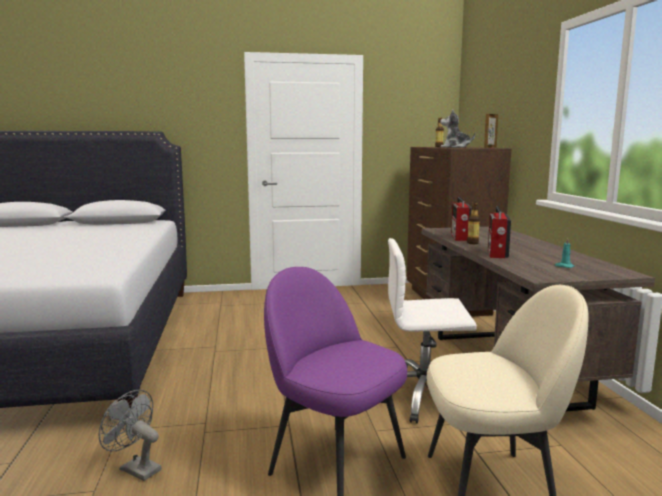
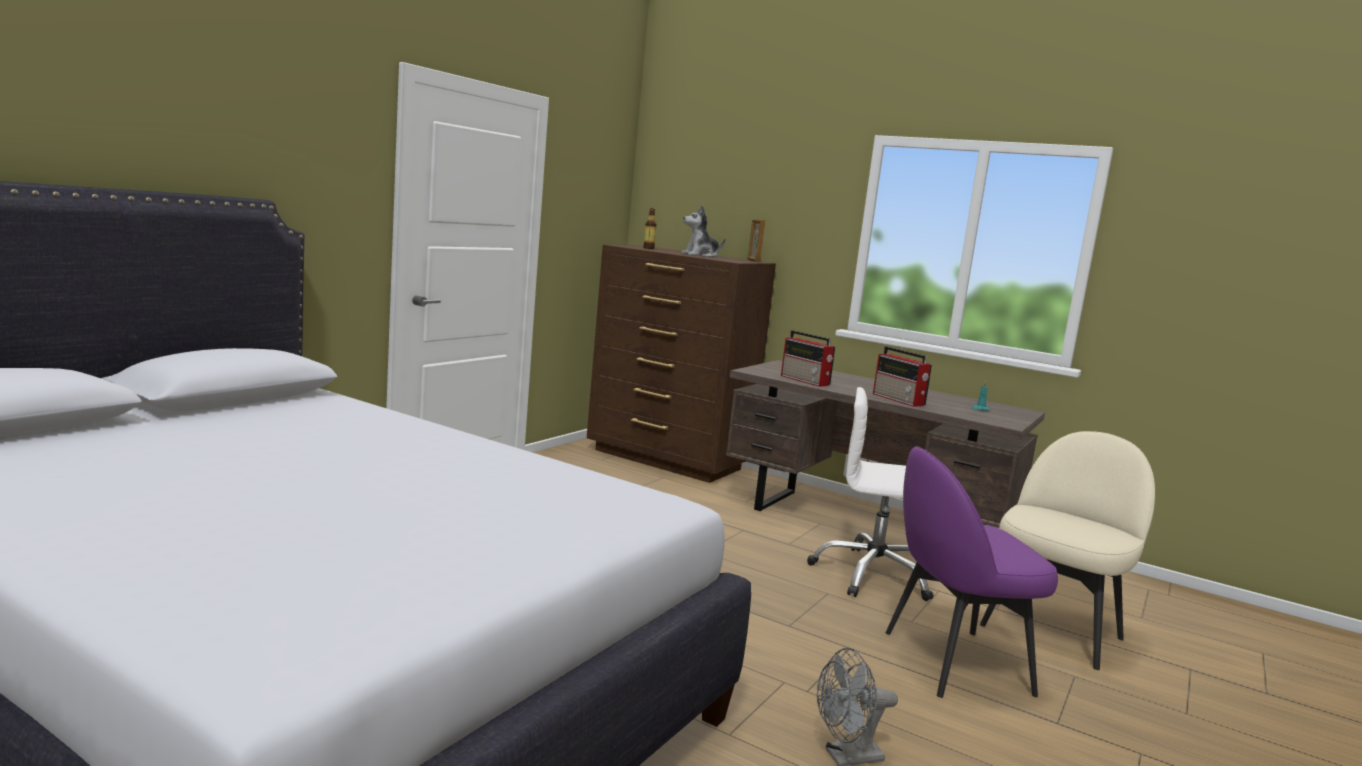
camera: 50 degrees left, 0 degrees up
(423, 396) = (872, 575): white office chair -> white office chair turned 60 degrees clockwise
(472, 243) = (843, 389): bottle -> none

